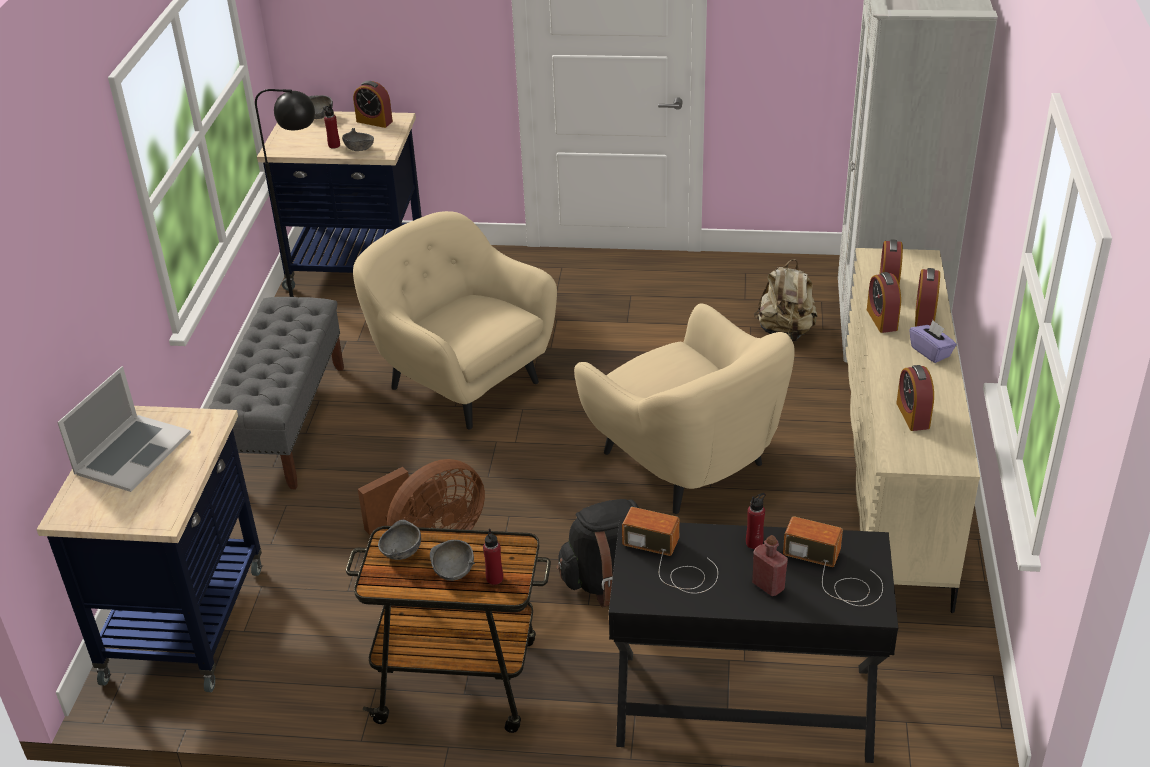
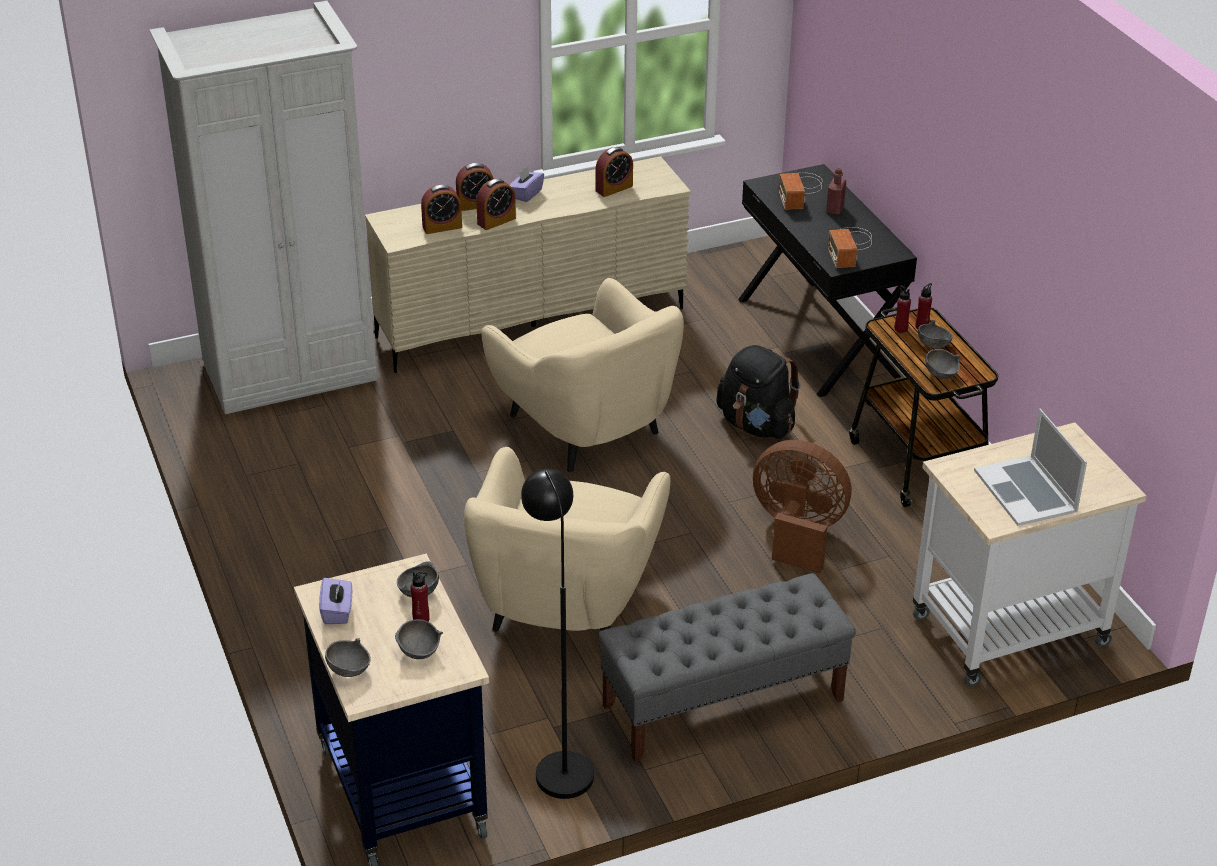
camera: 120 degrees left, 0 degrees up
(132, 453) = (1026, 491): laptop -> laptop turned 105 degrees counterclockwise
(184, 622) = (1008, 633): blue cart -> white cart
(306, 139) = (419, 651): none -> grey bowl
(374, 121) = (337, 611): alarm clock -> purple tissue box
(685, 463) = (586, 428): beige armchair -> beige armchair turned 120 degrees clockwise
(754, 543) = (801, 222): red bottle -> red bottle (900, 329)
(785, 332) = (345, 424): beige backpack -> none

